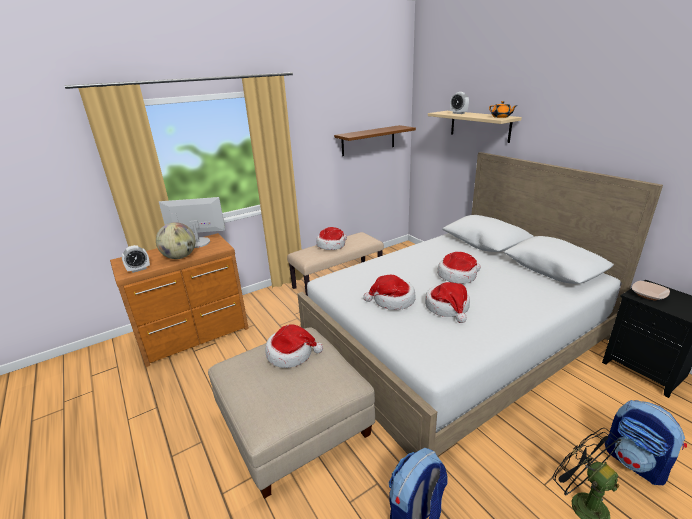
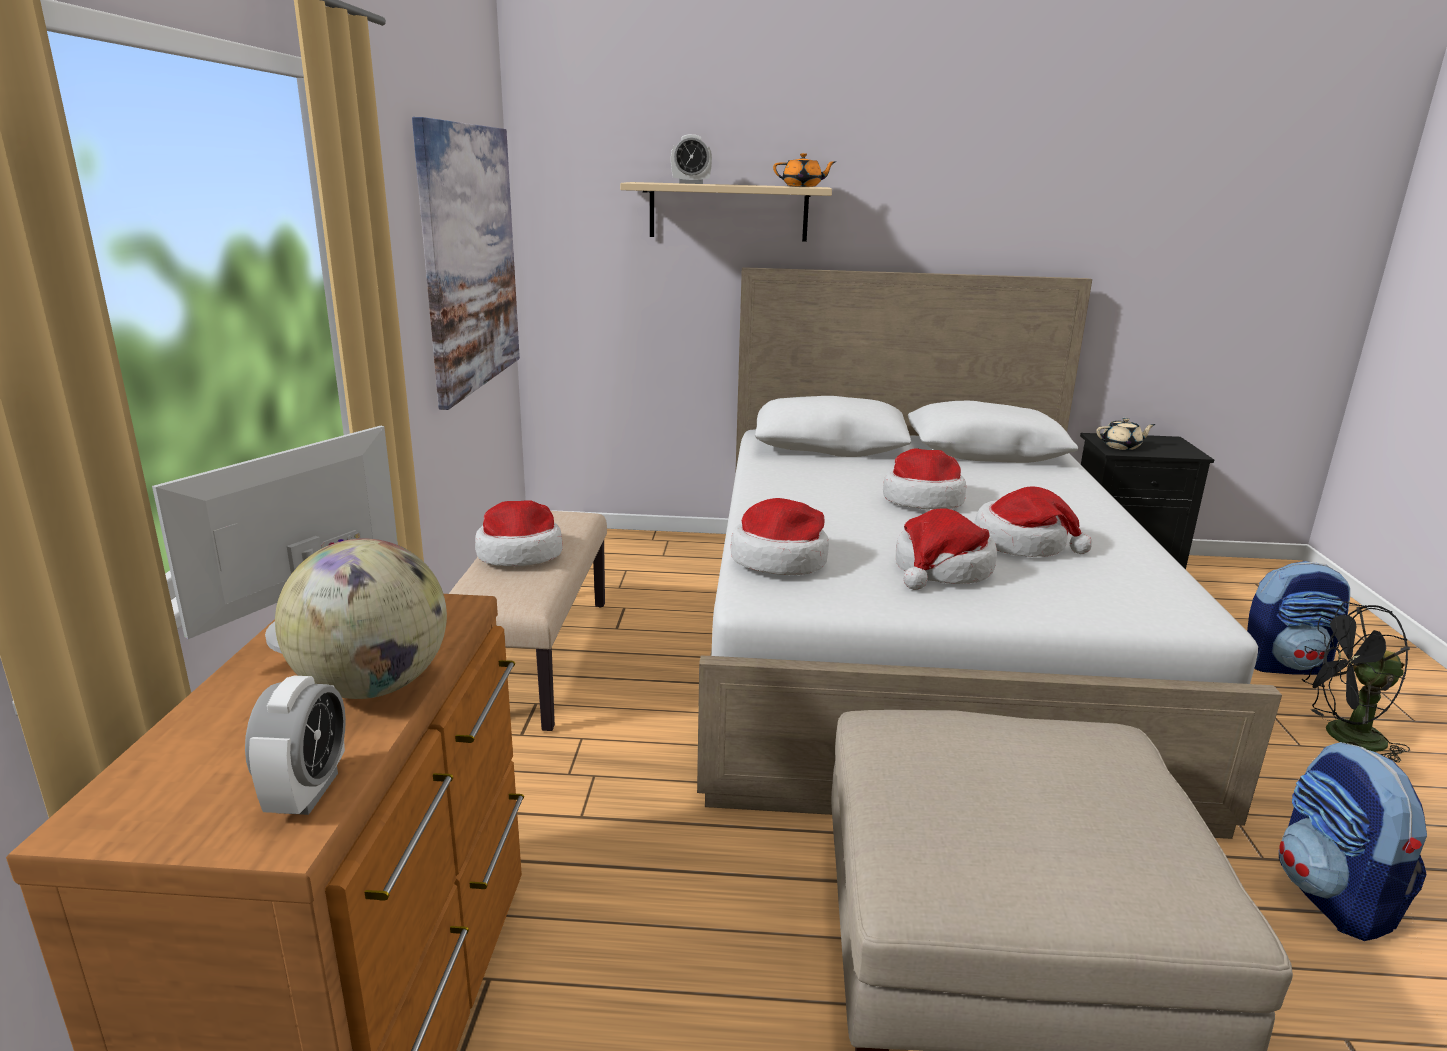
camera: 55 degrees left, 5 degrees down
(291, 354) = (962, 764): hat -> hat (780, 560)
(368, 140) = (470, 258): brown shelf -> picture
(648, 295) = (1121, 446): bowl -> beige teapot

